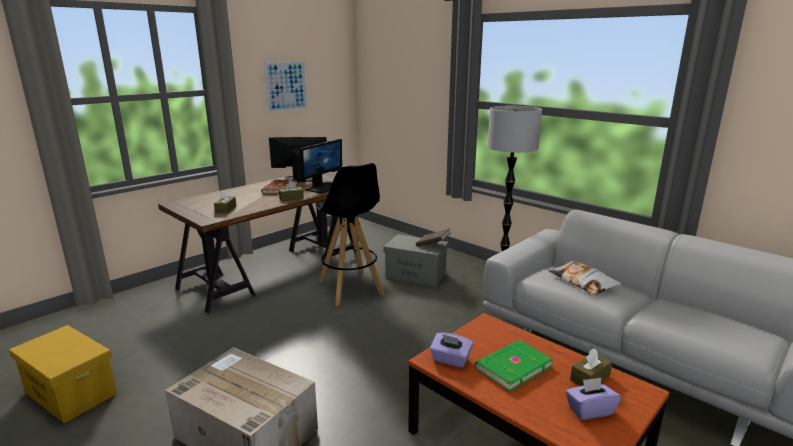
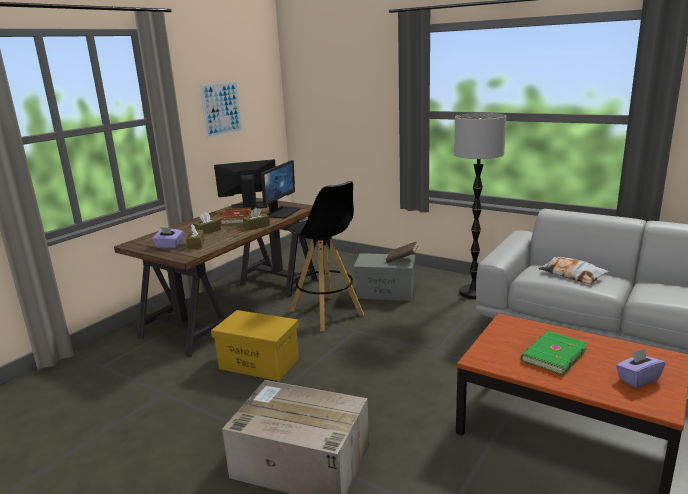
camera: 10 degrees left, 0 degrees up
(72, 393) = (89, 456): yellow storage box -> yellow storage box (260, 363)
(450, 360) = (495, 357): purple tissue box -> purple tissue box (169, 246)
(590, 377) = (622, 353): brown tissue box -> brown tissue box (207, 231)

